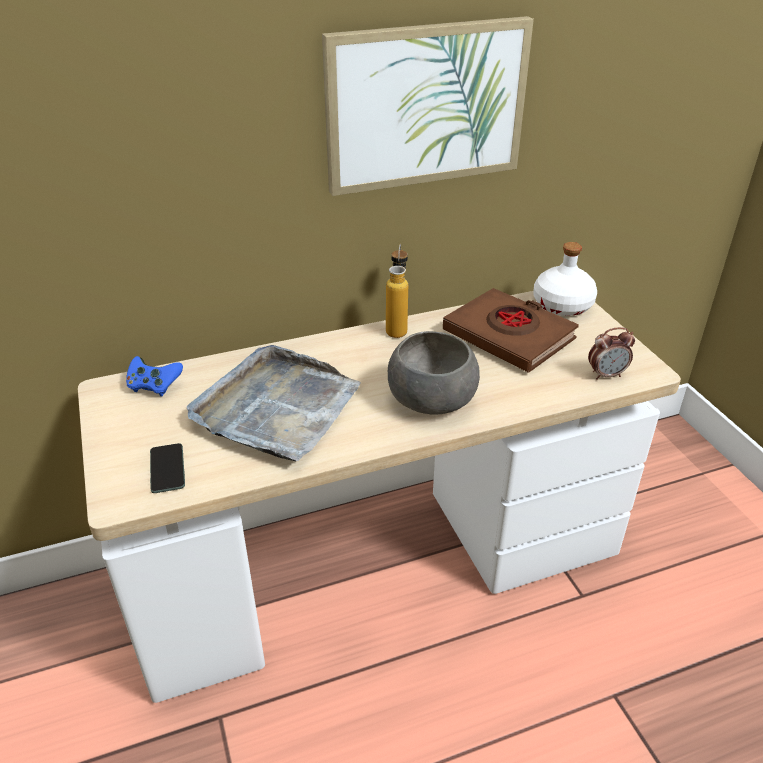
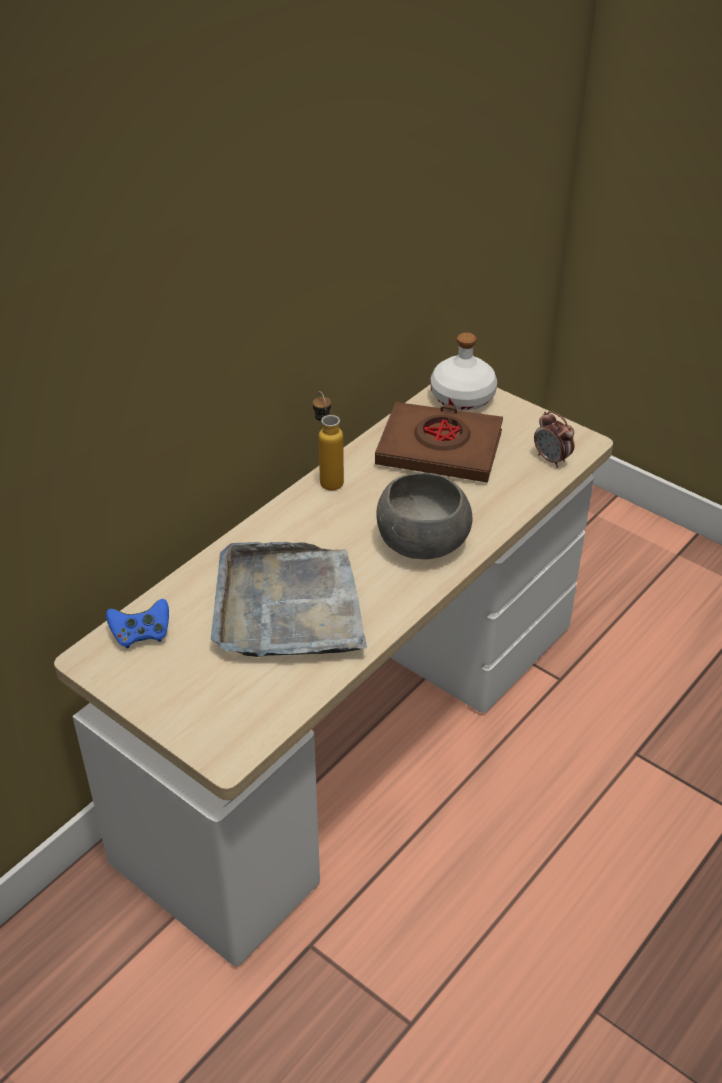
camera: 30 degrees left, 5 degrees up
(167, 468) = (242, 707): phone -> none
(426, 105) = (324, 245): picture -> none
(606, 375) = (552, 459): alarm clock -> alarm clock turned 90 degrees clockwise

